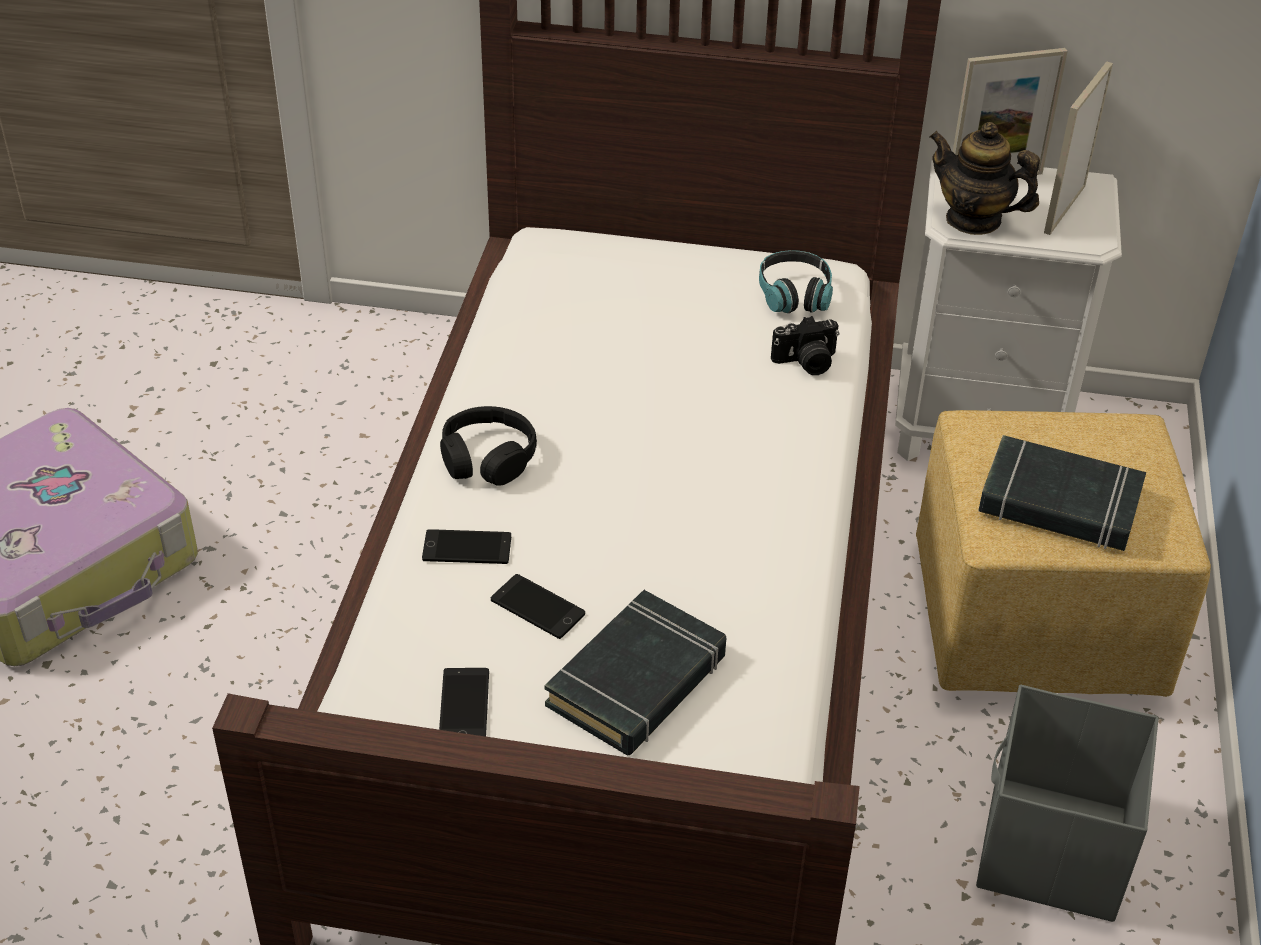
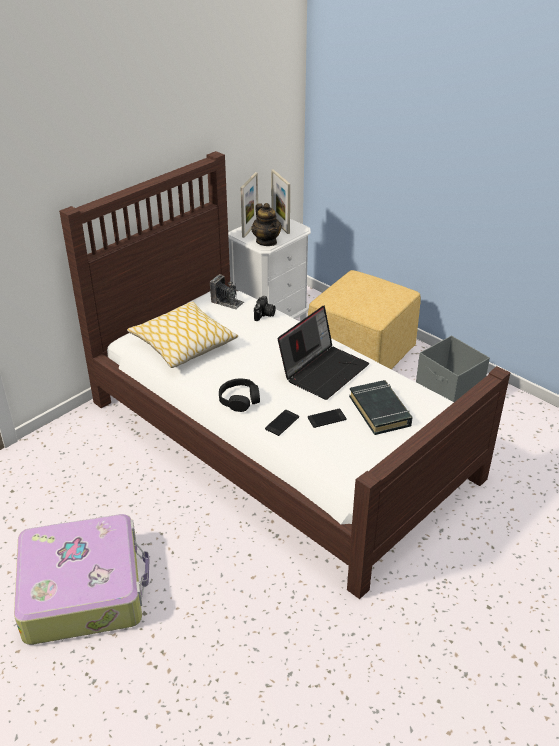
camera: 55 degrees left, 5 degrees down
(464, 706) = (359, 453): phone -> none
(593, 306) = (183, 344): none -> pillow
(699, 532) = (323, 370): none -> laptop
(794, 294) = (227, 302): headphones -> camera
(974, 219) = (266, 241): teapot -> teapot turned 90 degrees counterclockwise
(1059, 503) = (374, 302): black book -> none

